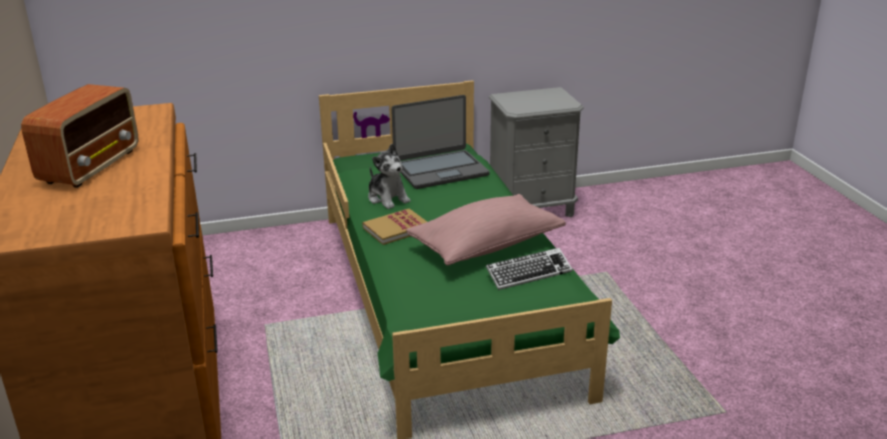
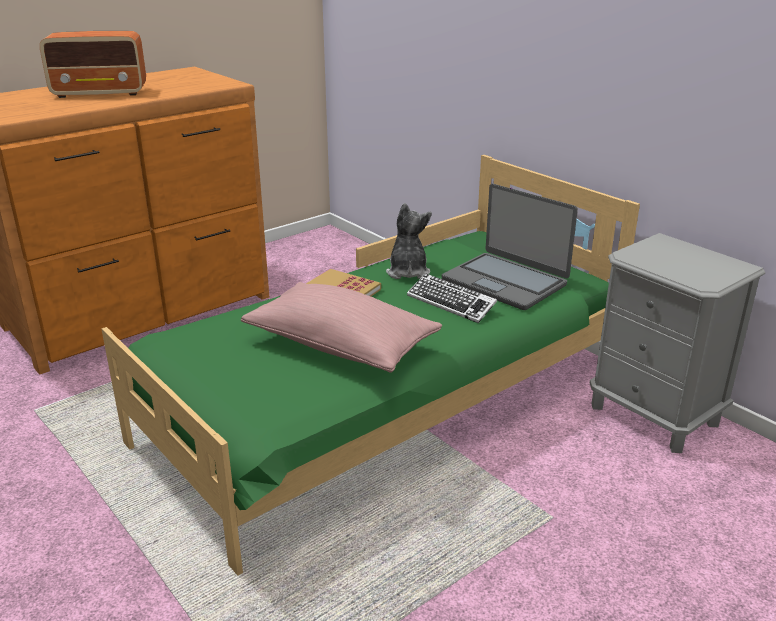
camera: 65 degrees right, 0 degrees up
(388, 198) = (407, 272): plush toy -> plush toy turned 150 degrees clockwise
(528, 273) = (293, 386): keyboard -> keyboard (451, 303)

